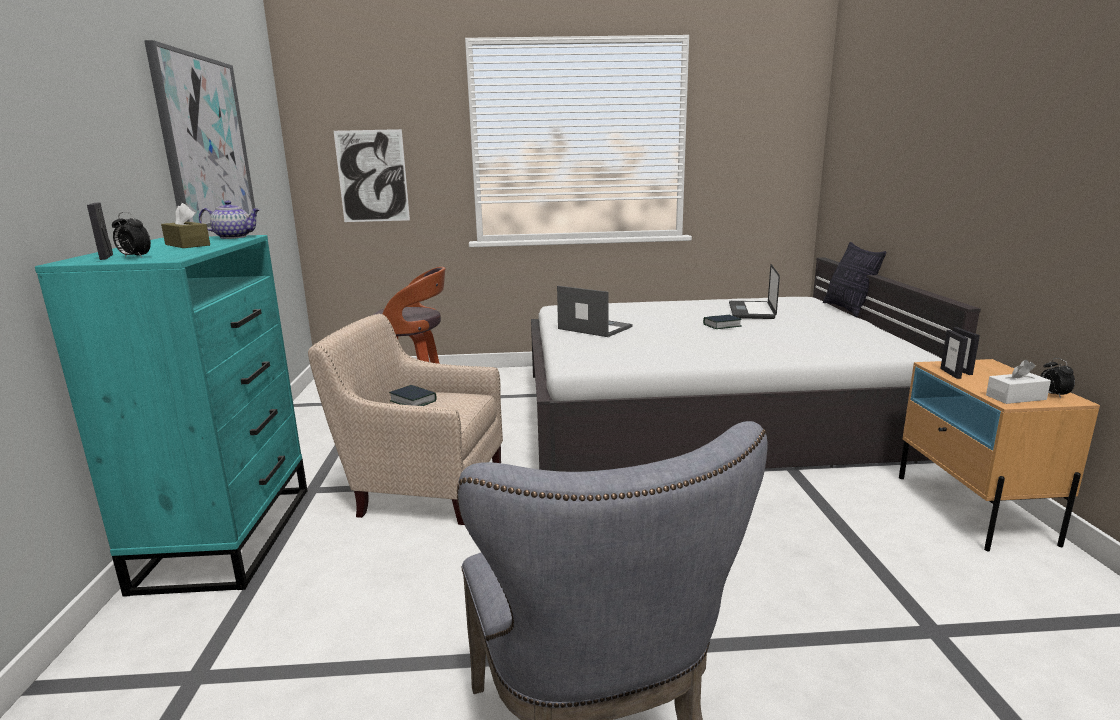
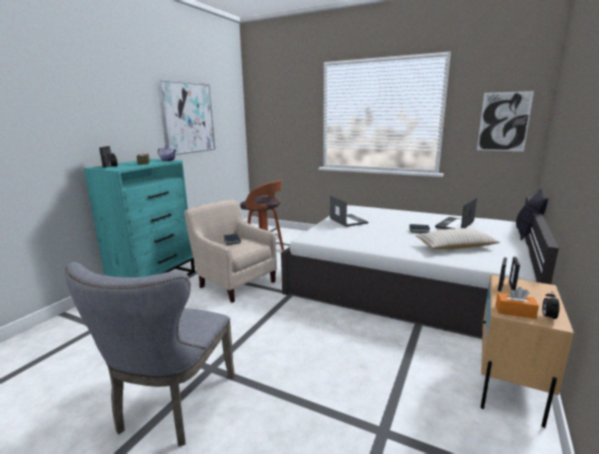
camera: 30 degrees right, 0 degrees up
(372, 176) = (278, 131): picture -> picture (503, 122)
(802, 338) = (455, 247): none -> beige pillow
(1015, 397) = (515, 311): white tissue box -> orange tissue box

